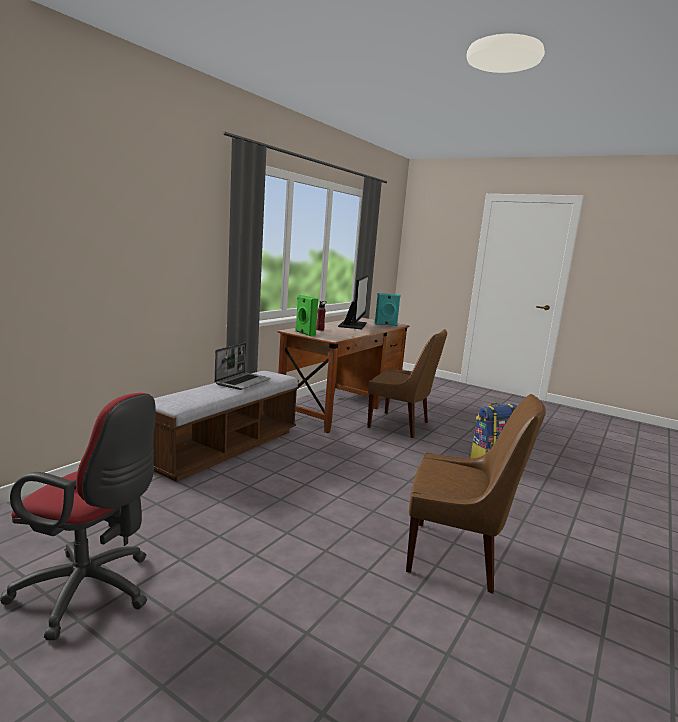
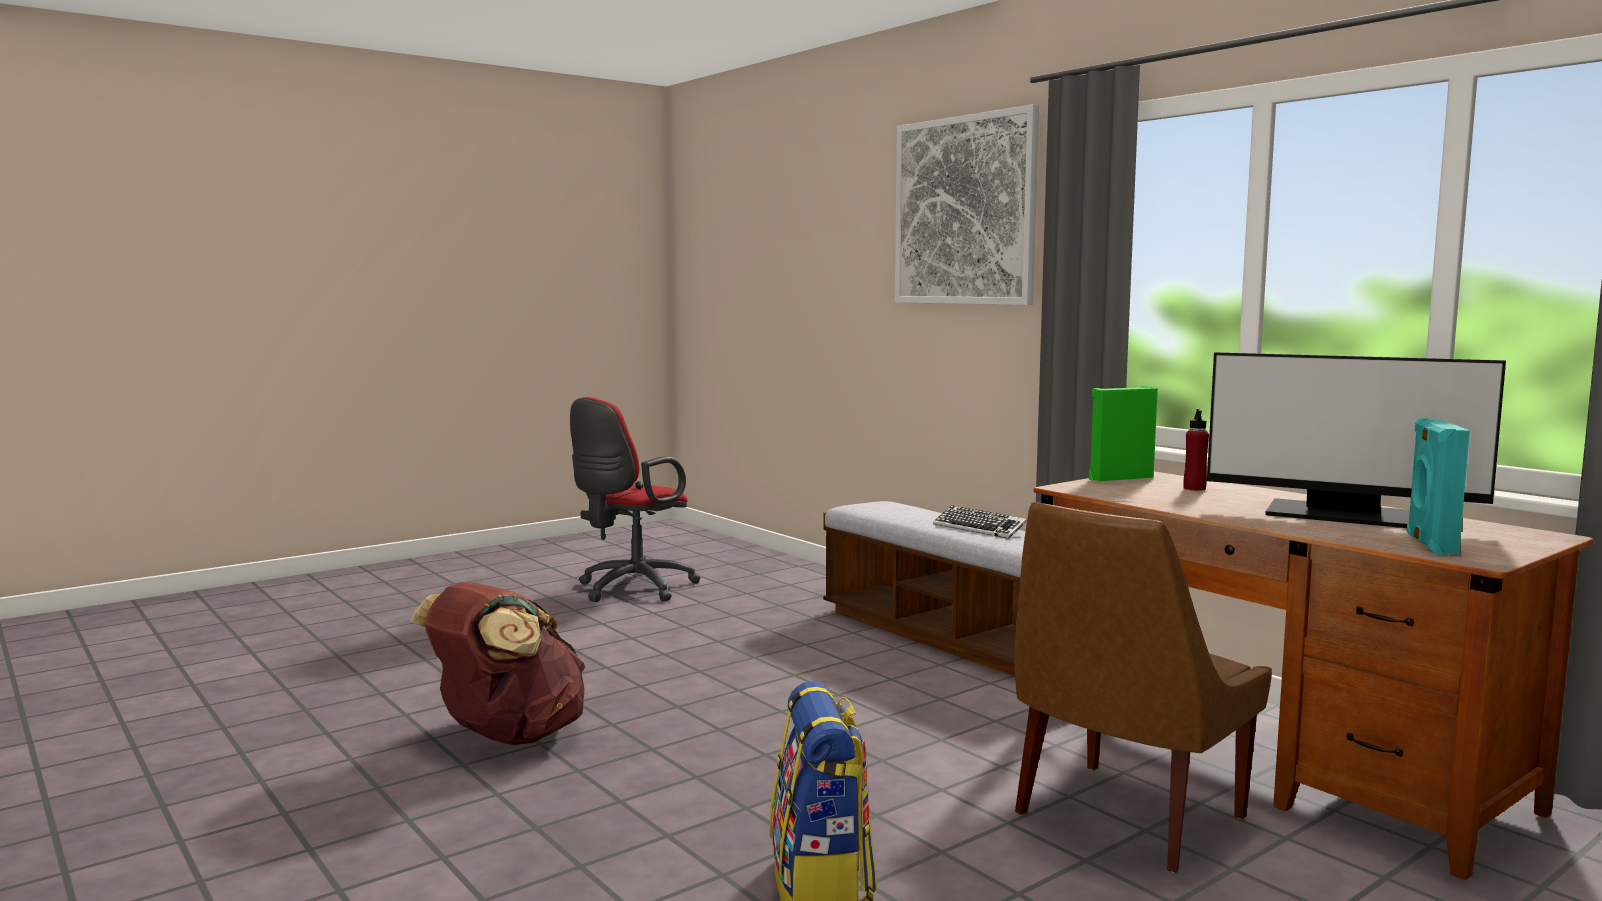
camera: 110 degrees right, 5 degrees down
(158, 196) = (964, 211): none -> picture
(243, 382) = (979, 528): laptop -> keyboard
(457, 557) = (508, 736): brown chair -> brown backpack

